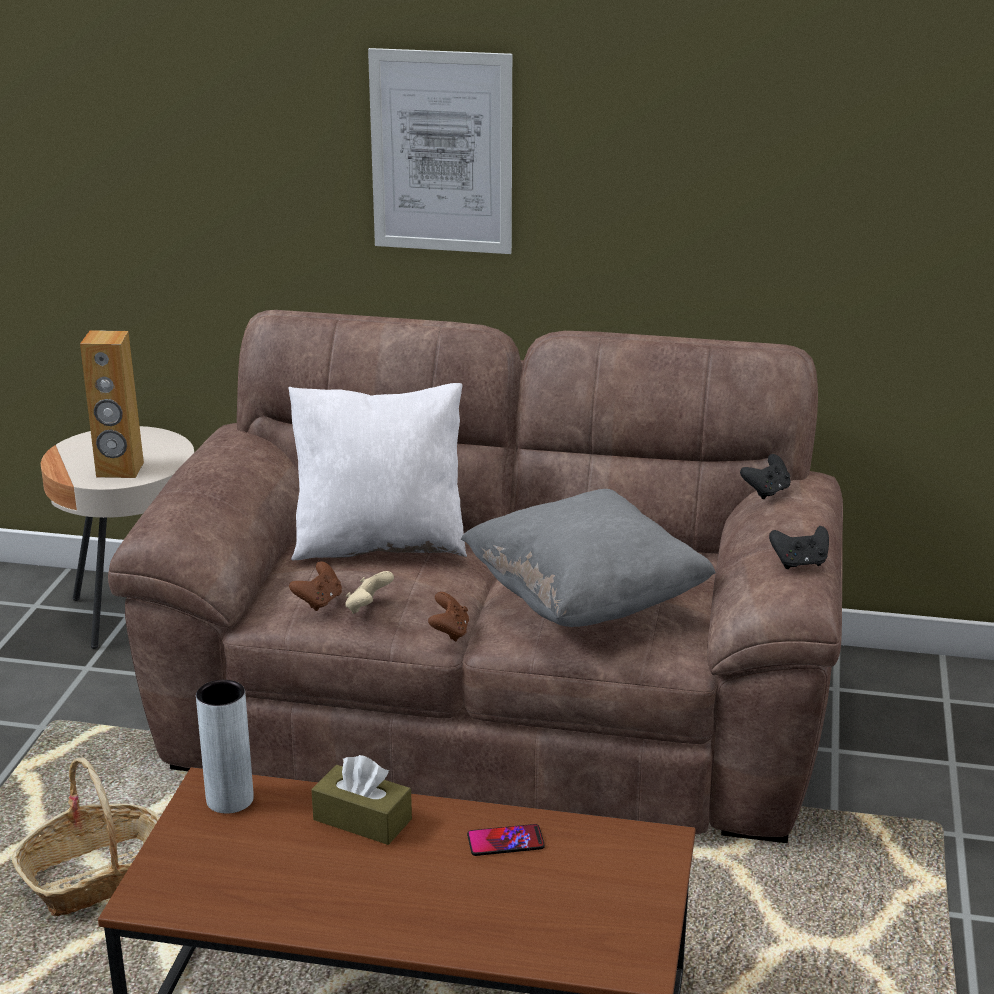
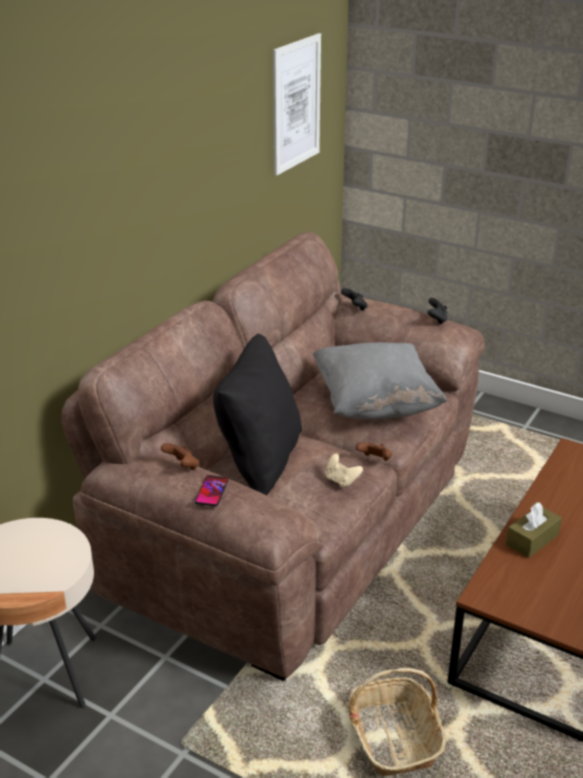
camera: 70 degrees left, 5 degrees up
(120, 470) = (53, 561): brown speaker -> none
(230, 799) = (499, 588): grey vase -> none
(319, 602) = (323, 498): brown game controller -> brown game controller (182, 467)
(380, 544) = (260, 461): white pillow -> black pillow
(441, 152) = (127, 202): picture -> picture (296, 104)
(505, 841) = (563, 495): phone -> phone (212, 491)

